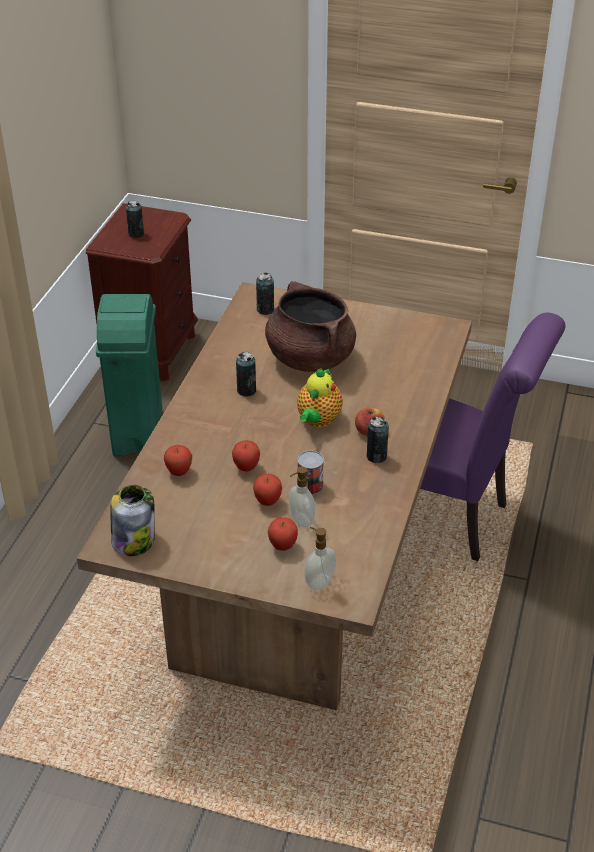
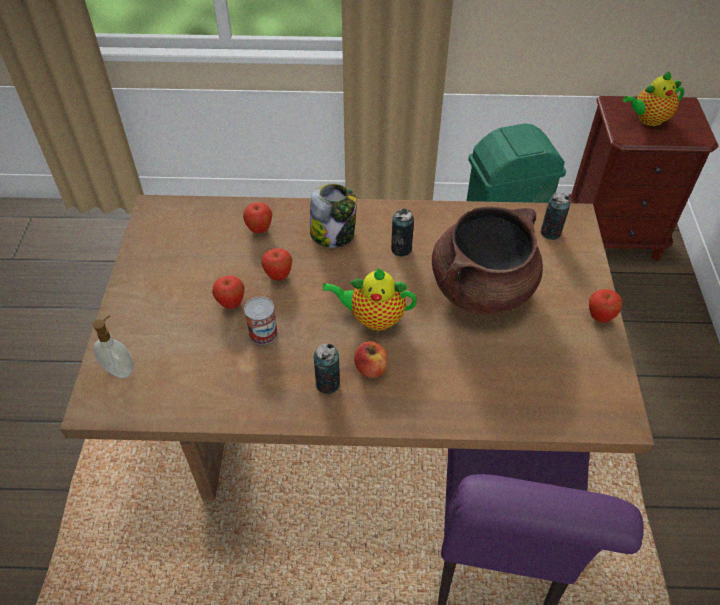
camera: 75 degrees right, 10 degrees up
(134, 540) = (162, 222): jar -> jar (333, 234)
(136, 234) = (648, 119): can -> teapot
(283, 546) = (167, 329): apple -> apple (600, 317)
(300, 520) = (208, 336): soap dispenser -> none

